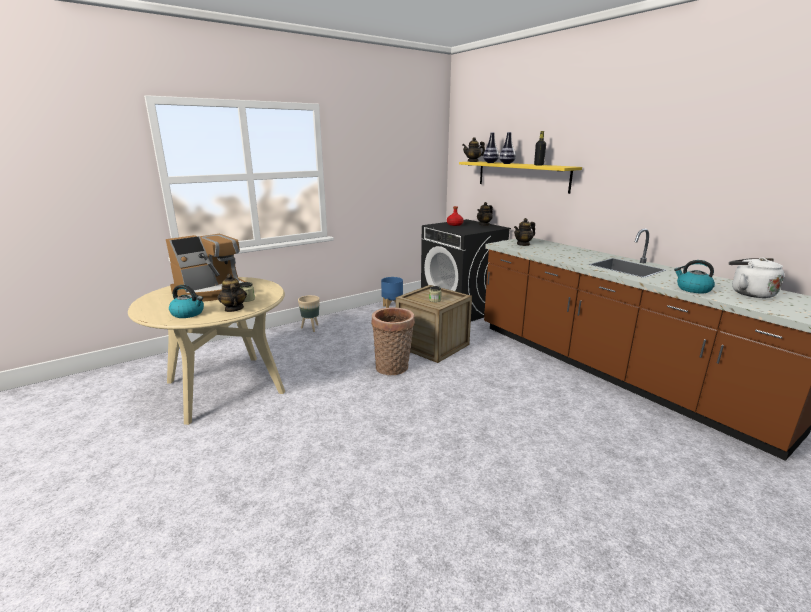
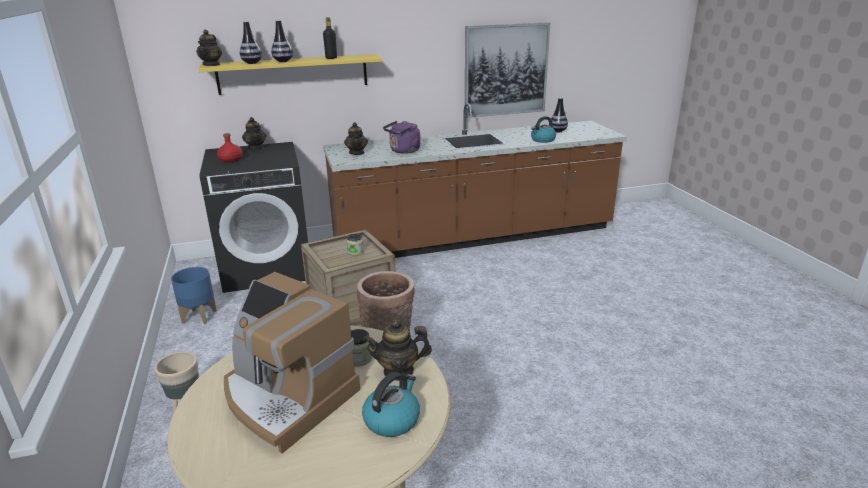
camera: 70 degrees left, 5 degrees up
(212, 292) = (286, 397): coffee machine -> coffee machine turned 150 degrees clockwise
(550, 253) = (403, 151): none -> purple kettle
(721, 203) = (505, 70): none -> picture
(749, 293) = (558, 131): white kettle -> vase

